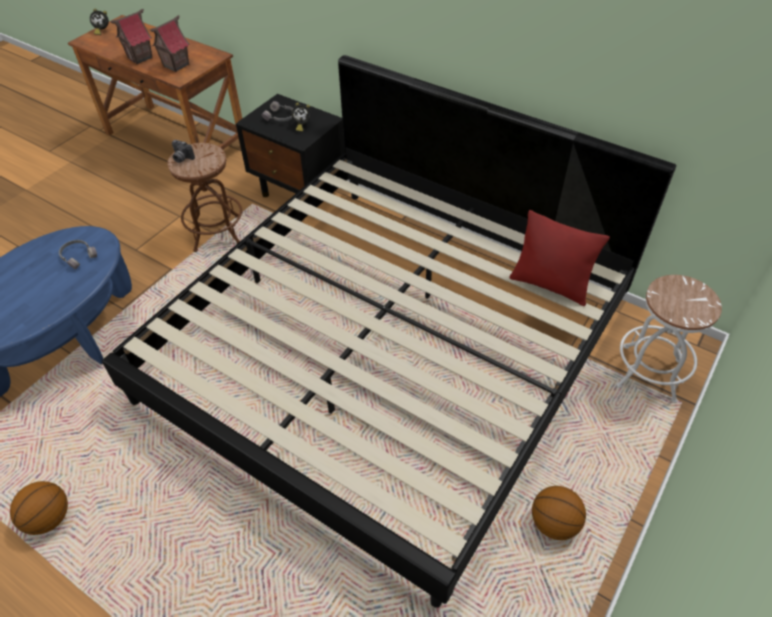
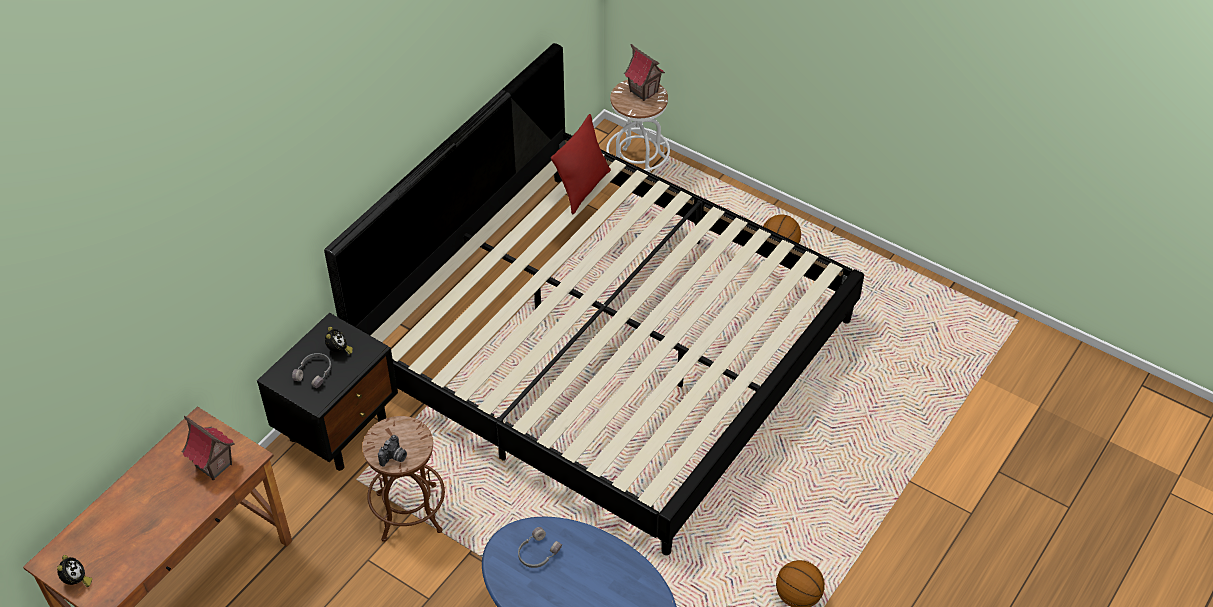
camera: 90 degrees left, 0 degrees up
(140, 58) = (180, 512): toy house -> toy house (644, 91)

